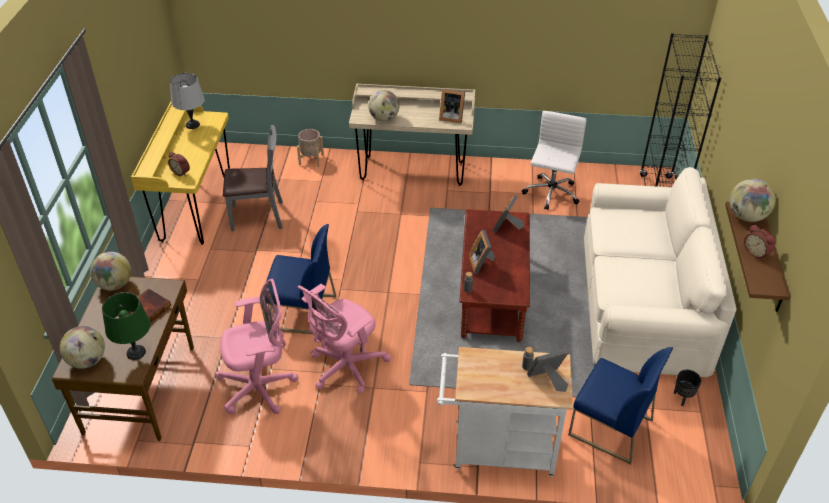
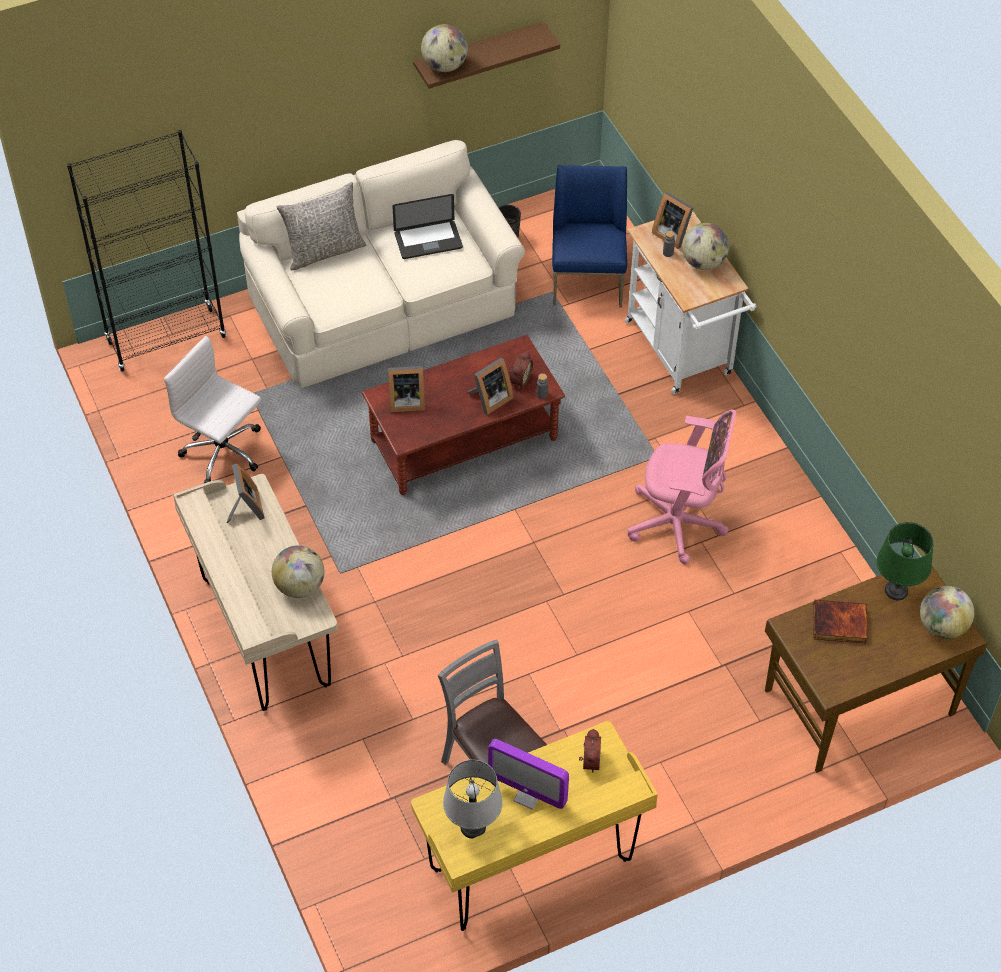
camera: 120 degrees left, 10 degrees up
(114, 284) = (830, 684): globe -> globe (703, 262)
(187, 146) = (528, 796): none -> monitor
(260, 387) = (765, 587): pink office chair -> none
(301, 313) = (631, 612): blue chair -> none
(311, 159) = (317, 783): beige planter -> none
(551, 194) = (224, 453): white office chair -> white office chair turned 45 degrees clockwise
(649, 282) = (428, 241): none -> laptop
(665, 231) = (324, 251): none -> grey pillow
(757, 252) = (497, 50): alarm clock -> alarm clock (519, 380)

